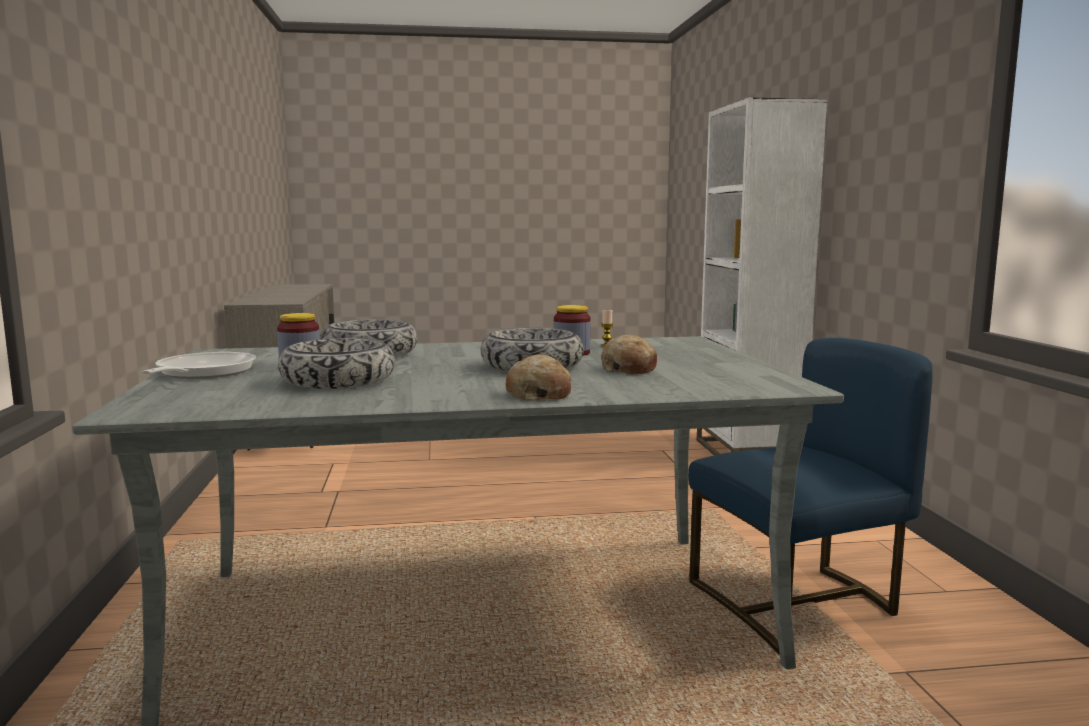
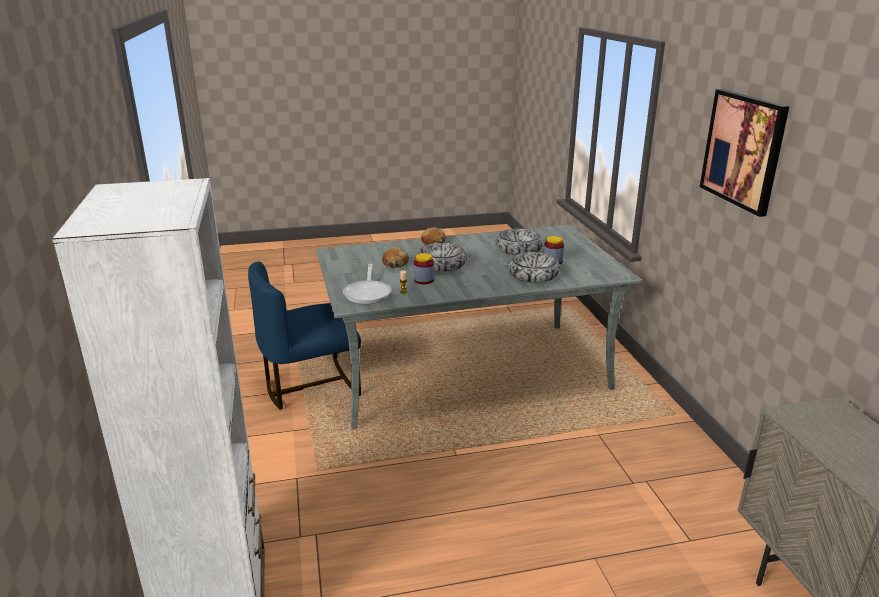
camera: 175 degrees right, 15 degrees up
(126, 106) = (743, 150): none -> picture
(201, 373) = (585, 253): frying pan -> frying pan (368, 293)

